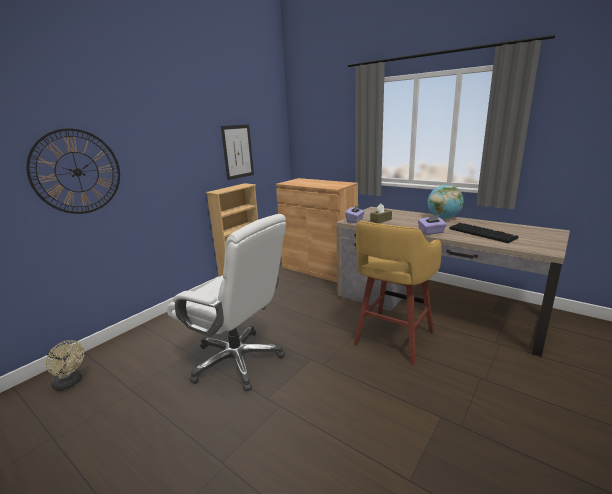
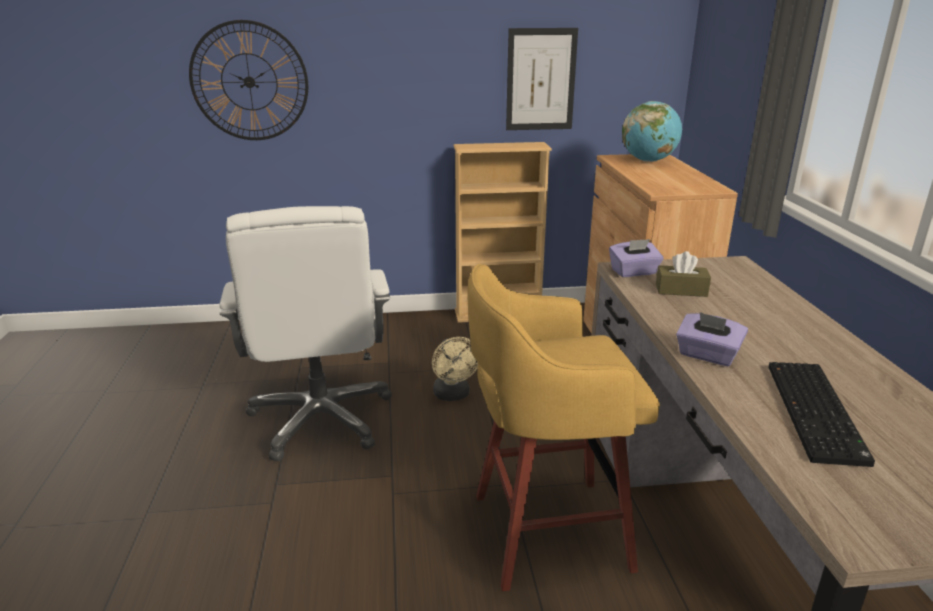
camera: 45 degrees right, 5 degrees up
(70, 383) = (181, 347): beige fan -> beige fan (453, 395)
(443, 218) = (830, 341): globe -> globe (648, 161)

